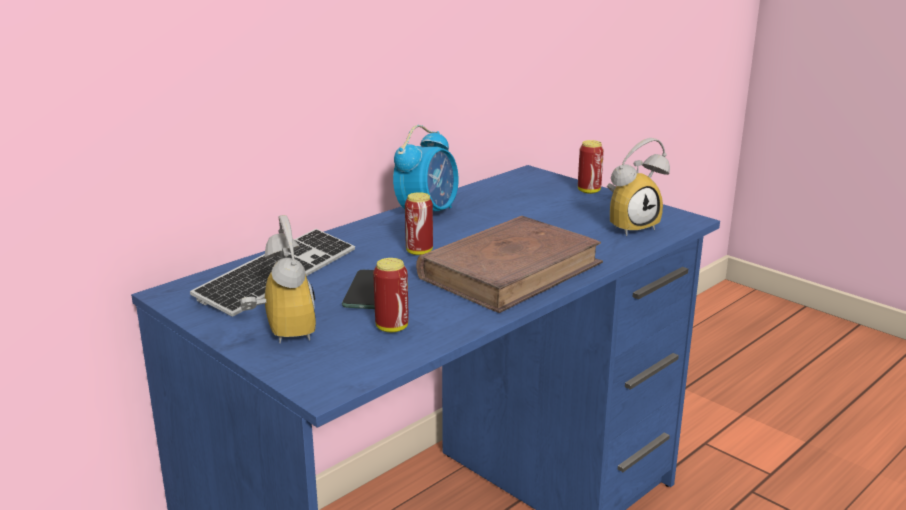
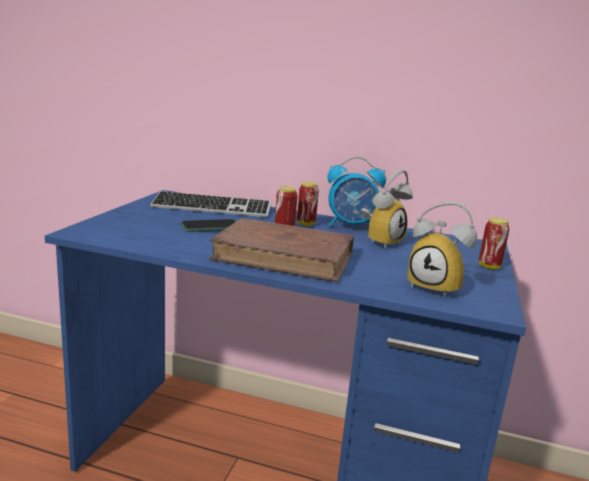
camera: 60 degrees right, 5 degrees down
(279, 332) = (138, 216): alarm clock -> alarm clock (381, 241)
(392, 327) = (163, 237): can -> can (306, 224)

